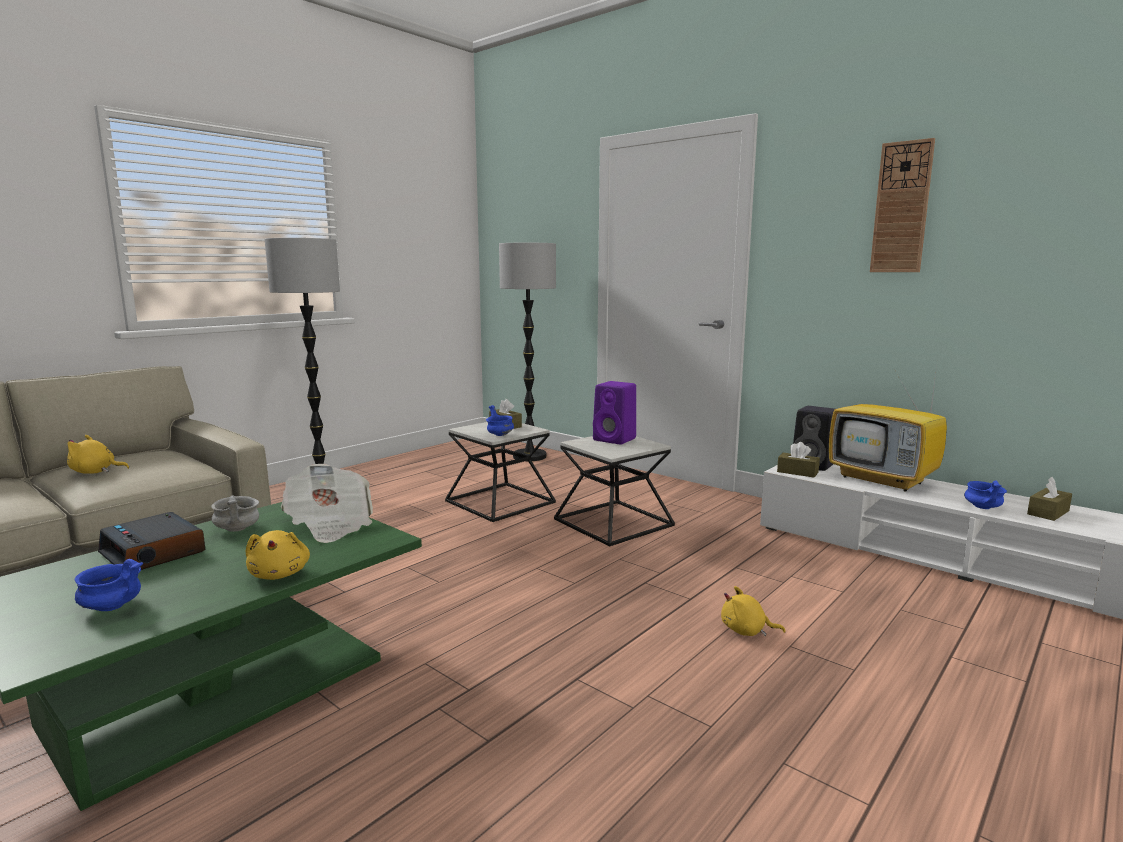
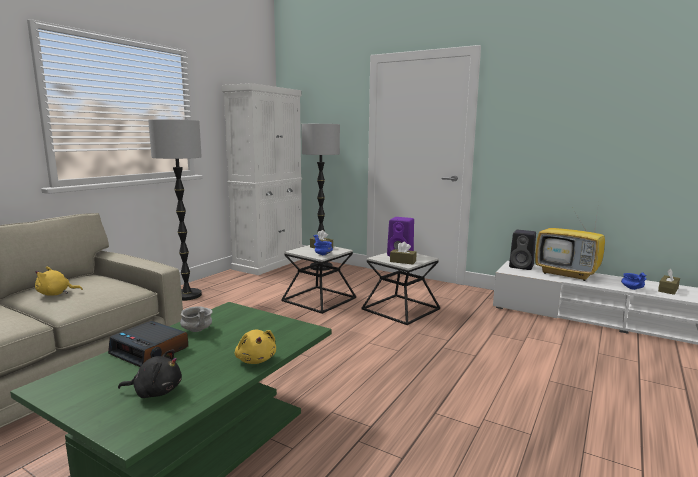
camera: 10 degrees left, 0 degrees up
(114, 606) = (155, 391): blue bowl -> black plush toy
(330, 525) = (261, 323): newspaper -> none
(458, 448) = (269, 263): none -> white cabinet
(746, 631) = (519, 373): yellow plush toy -> none
(797, 472) = (515, 271): brown tissue box -> brown tissue box (403, 261)
(901, 208) = (574, 108): wall clock -> none

